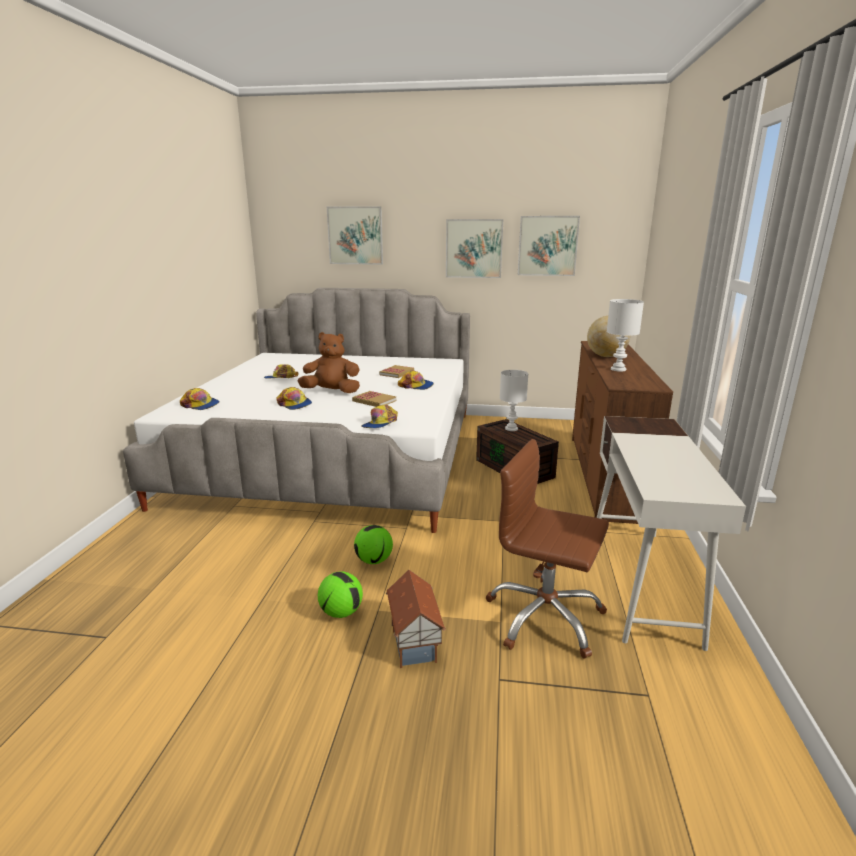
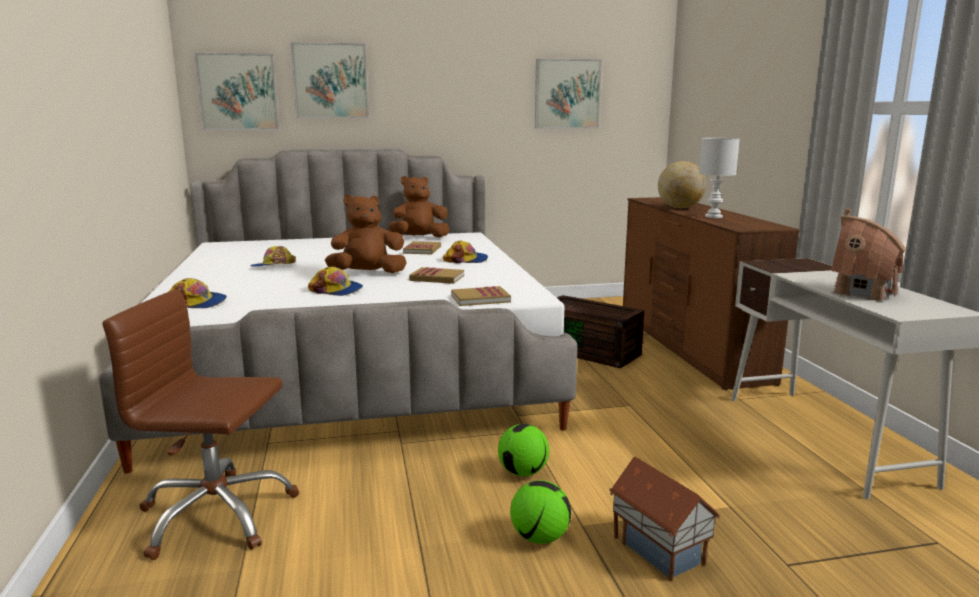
camera: 20 degrees left, 5 degrees down
(380, 424) = (480, 299): cap -> book
(408, 361) = (419, 238): none -> brown plush toy
(474, 248) = (483, 97): picture -> picture (238, 92)
(510, 429) = (579, 303): white table lamp -> none
(544, 617) = (769, 492): brown office chair -> brown office chair (216, 515)
(661, 464) = (862, 293): none -> toy house

